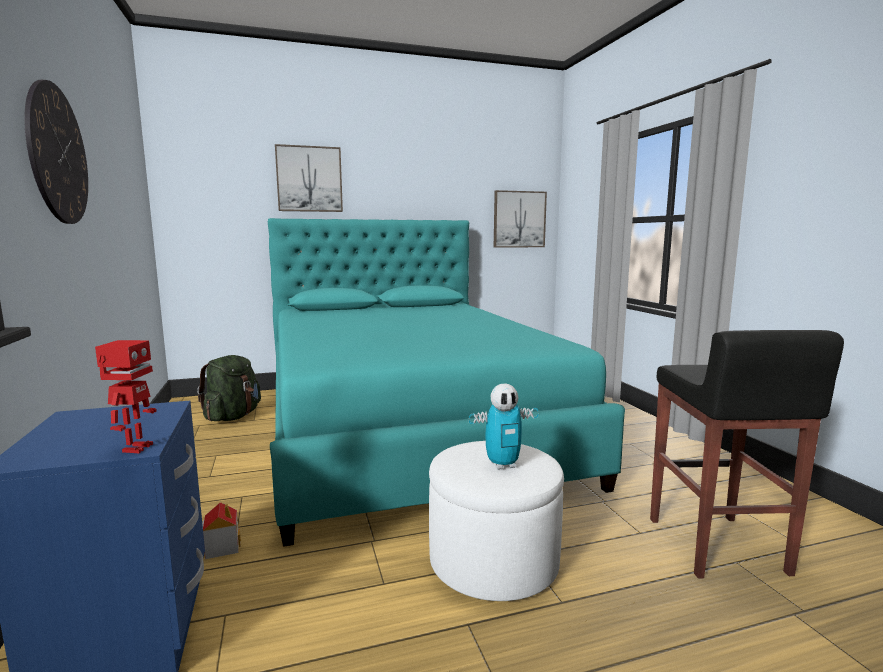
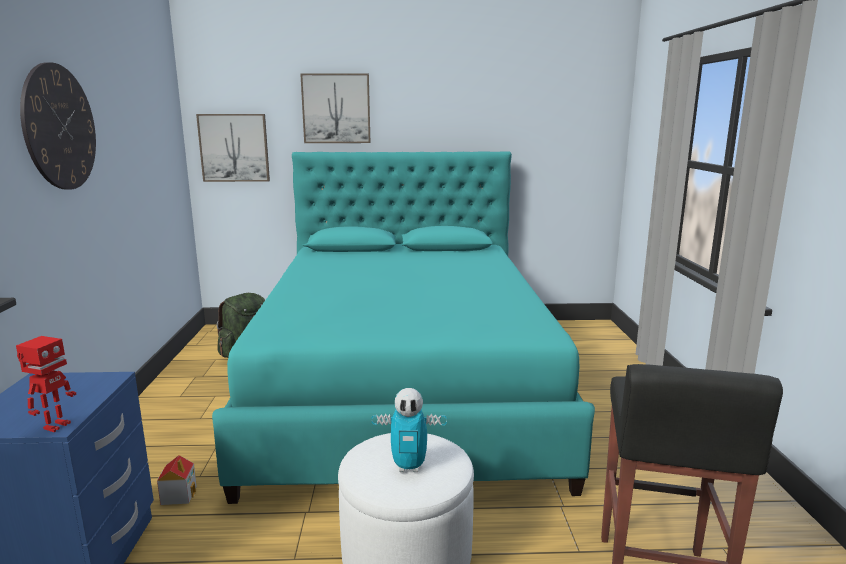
camera: 15 degrees right, 5 degrees up
(519, 219) = (576, 148): picture -> picture (234, 148)

